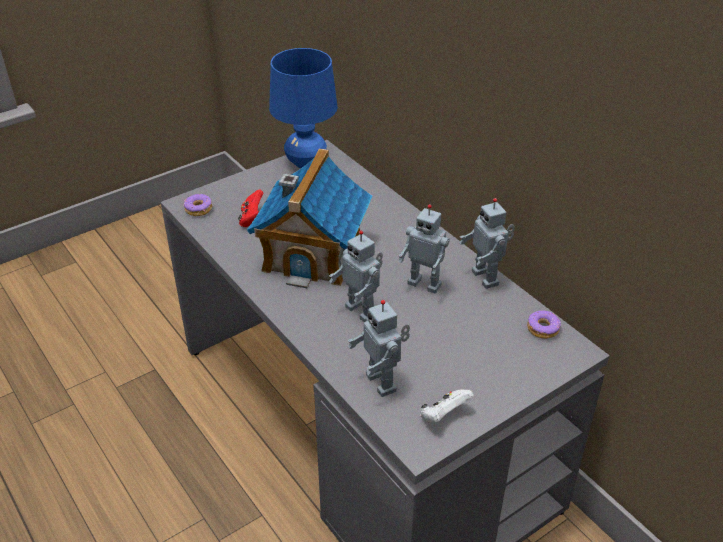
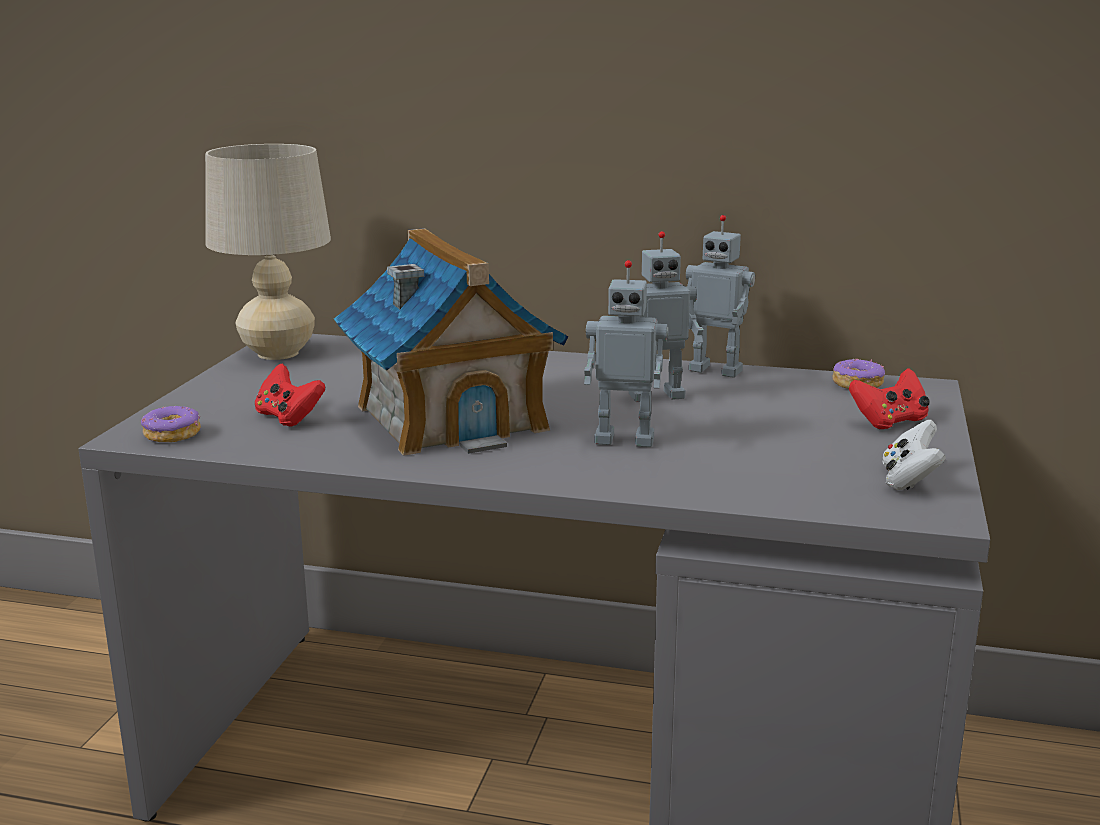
camera: 40 degrees left, 20 degrees down
(306, 162) = (278, 353): blue table lamp -> beige table lamp
(383, 382) = (781, 483): toy robot -> none
(508, 368) = (889, 421): none -> red game controller

